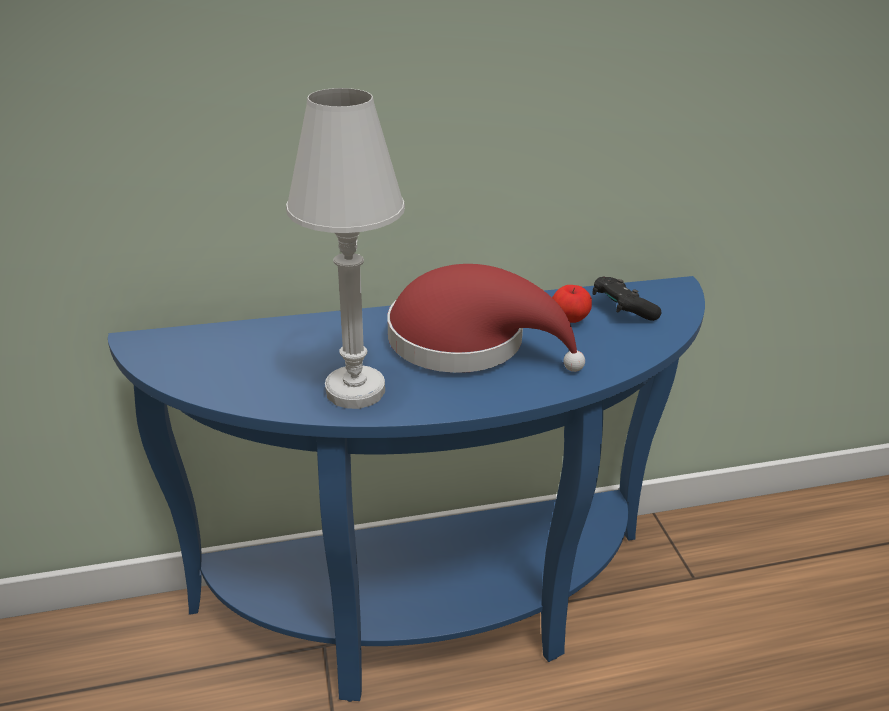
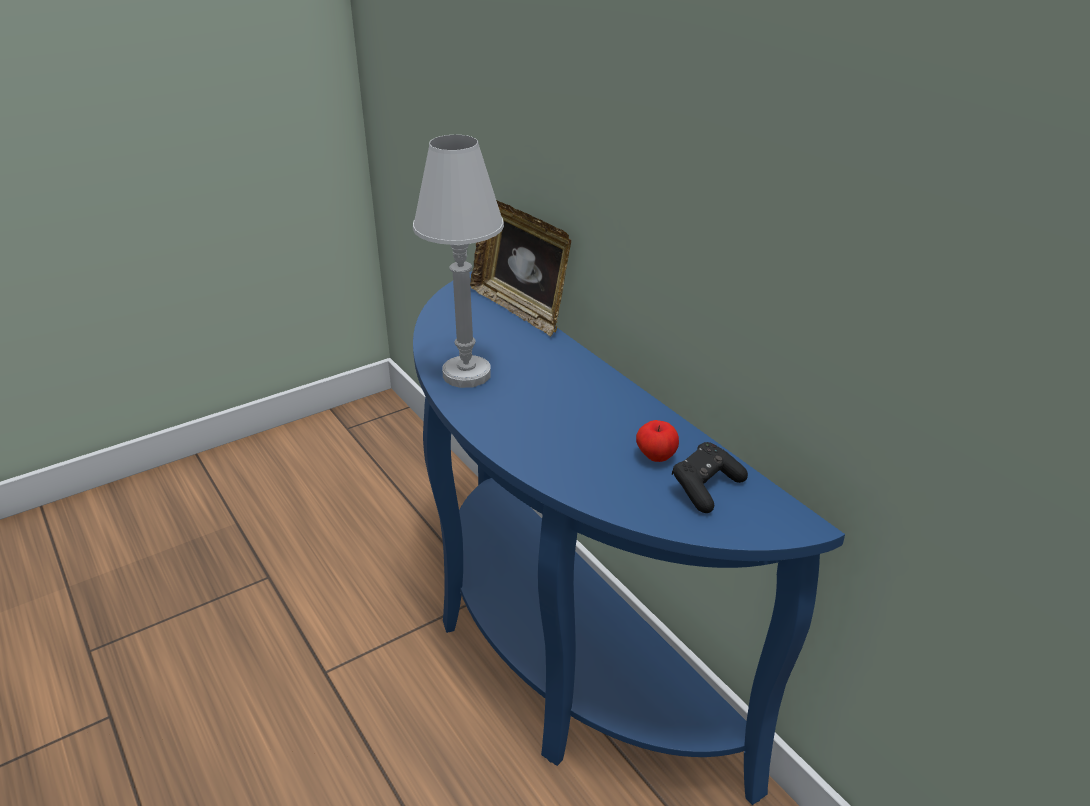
camera: 70 degrees right, 0 degrees up
(242, 324) = (520, 309): none -> picture frame
(468, 342) = (571, 408): red hat -> none

